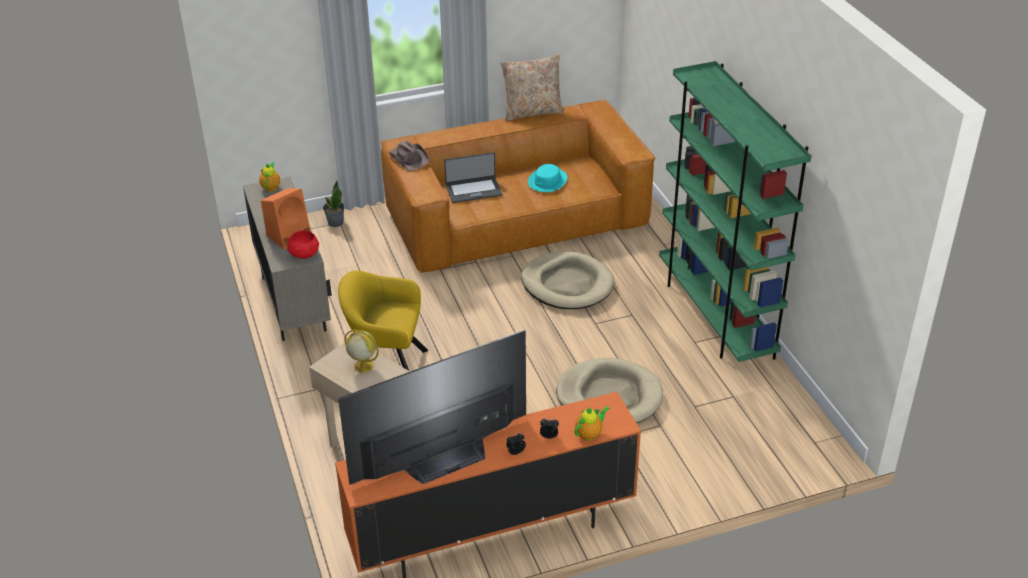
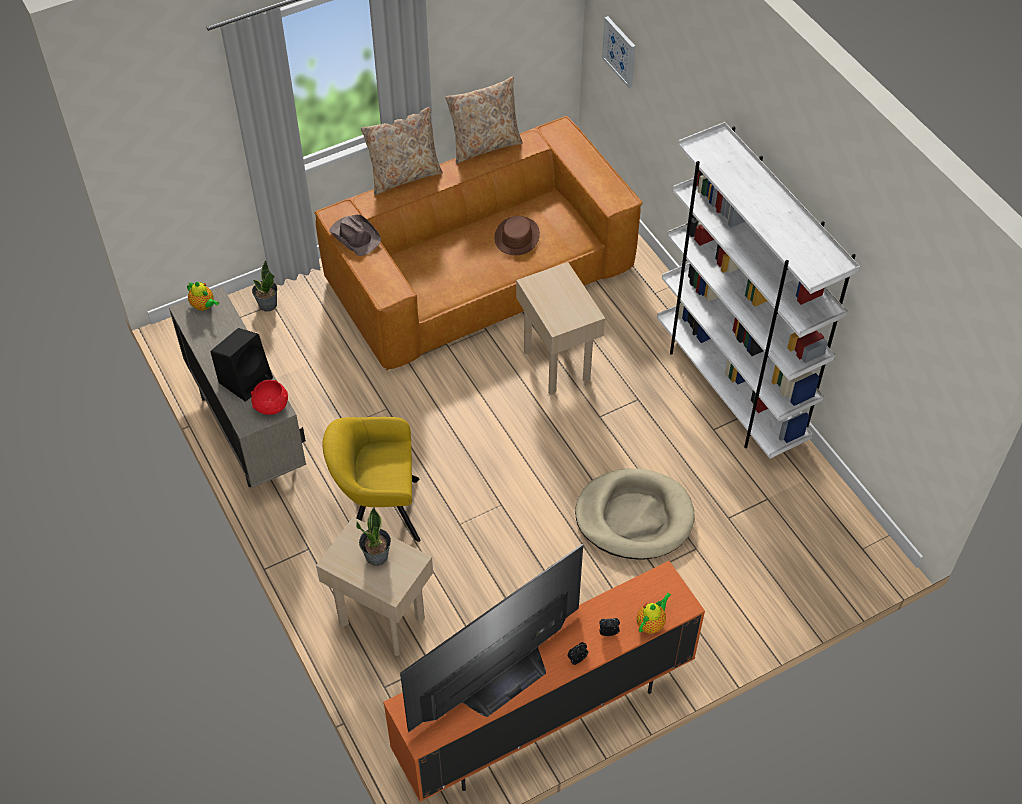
camera: 10 degrees left, 15 degrees up
(271, 187) = (204, 306): teapot -> teapot turned 135 degrees clockwise
(289, 235) = (246, 379): orange speaker -> black speaker
(363, 366) = (377, 556): globe -> potted plant
(460, 125) = (404, 176): none -> beige pillow
(473, 190) = (433, 261): laptop -> none
(547, 181) = (517, 237): turquoise hat -> brown hat
(567, 284) = (557, 365): beige dog bed -> beige side table
(647, 35) = (620, 51): none -> picture
(715, 315) = (730, 389): green bookcase -> white bookcase

